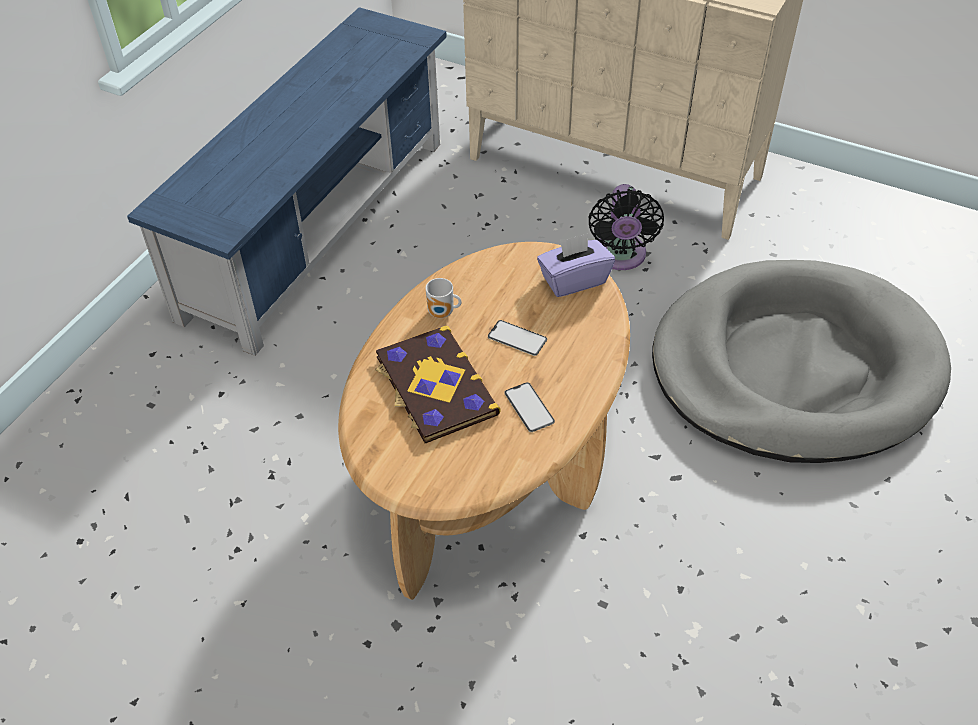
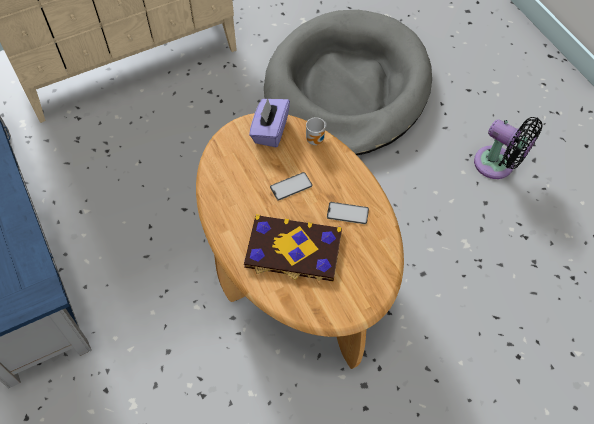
camera: 55 degrees left, 10 degrees up
(442, 314) = (238, 211): mug -> mug (316, 140)
(619, 256) = (200, 105): black fan -> black fan (498, 165)

